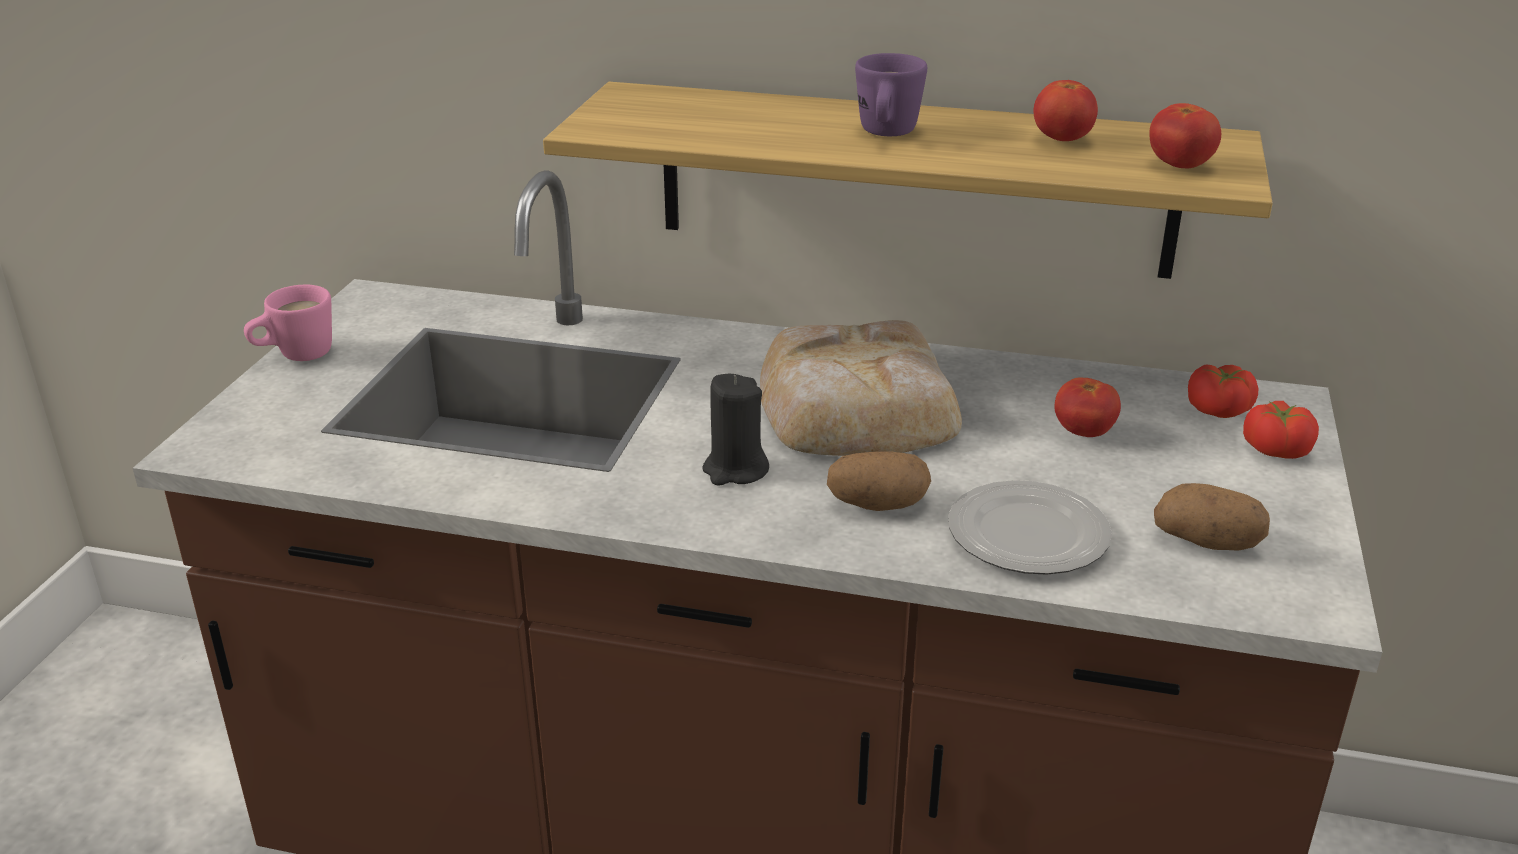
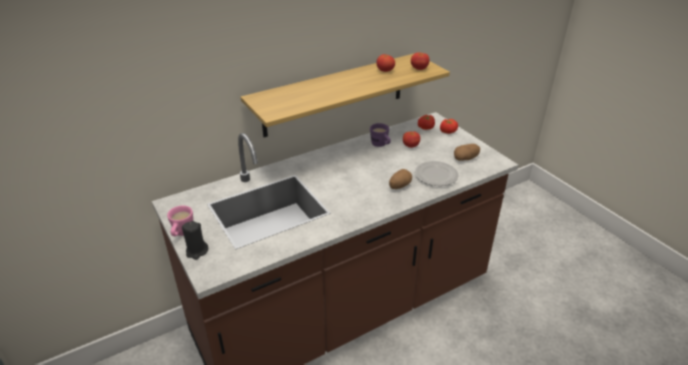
camera: 45 degrees left, 5 degrees up
(735, 470) = (358, 195): black candle -> black candle (196, 251)
(855, 408) = (357, 165): bread -> none
(886, 134) = (346, 85): purple mug -> purple mug (381, 145)

